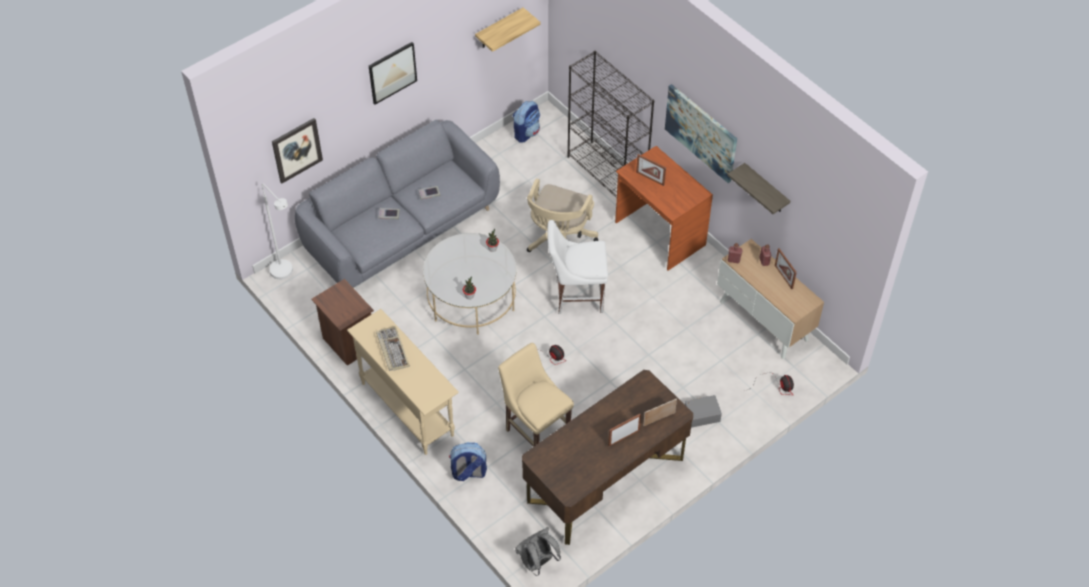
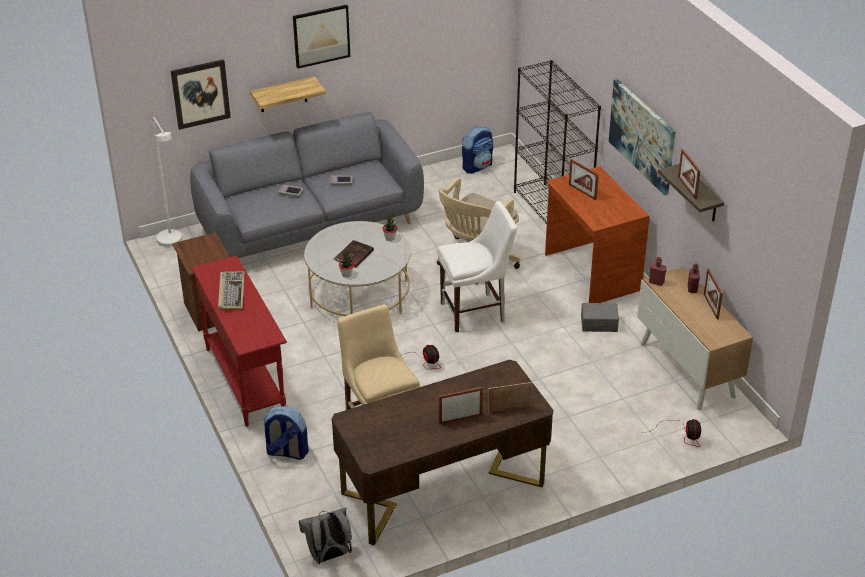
camera: 15 degrees right, 15 degrees down
(407, 408) = (245, 380): beige console table -> red console table
(468, 274) = (353, 255): none -> brown book
(499, 29) = (454, 27): shelf -> shelf (283, 95)
(576, 296) = (476, 312): white chair -> white chair turned 150 degrees clockwise
(701, 414) = (581, 446): grey storage box -> grey storage box (599, 323)
(757, 190) = (687, 187): none -> picture frame

